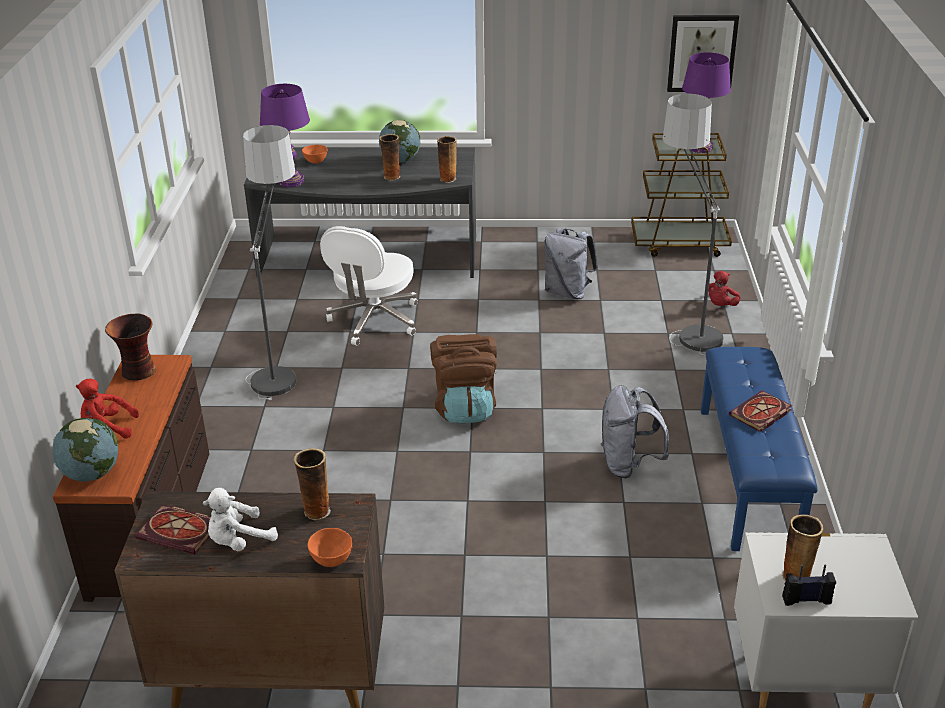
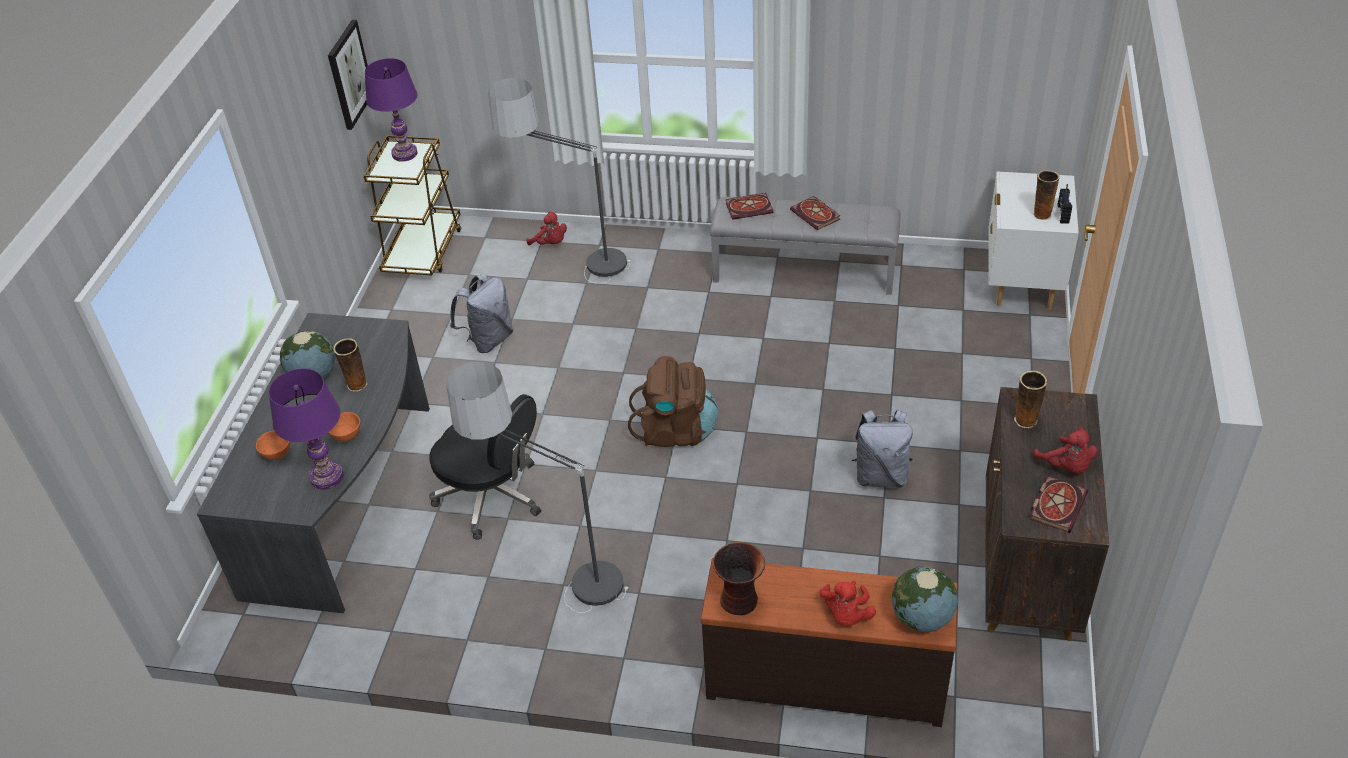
camera: 80 degrees left, 10 degrees up
(238, 541) = (1066, 466): white plush toy -> red plush toy
(331, 560) = (1083, 411): orange bowl -> orange bowl (346, 436)
(374, 321) = (492, 496): white office chair -> black office chair
(447, 179) = (385, 338): vase -> none
(628, 464) = (780, 334): grey backpack -> grey backpack (881, 476)
(748, 476) = (804, 271): blue bench -> grey bench
(753, 366) = (750, 207): none -> book

